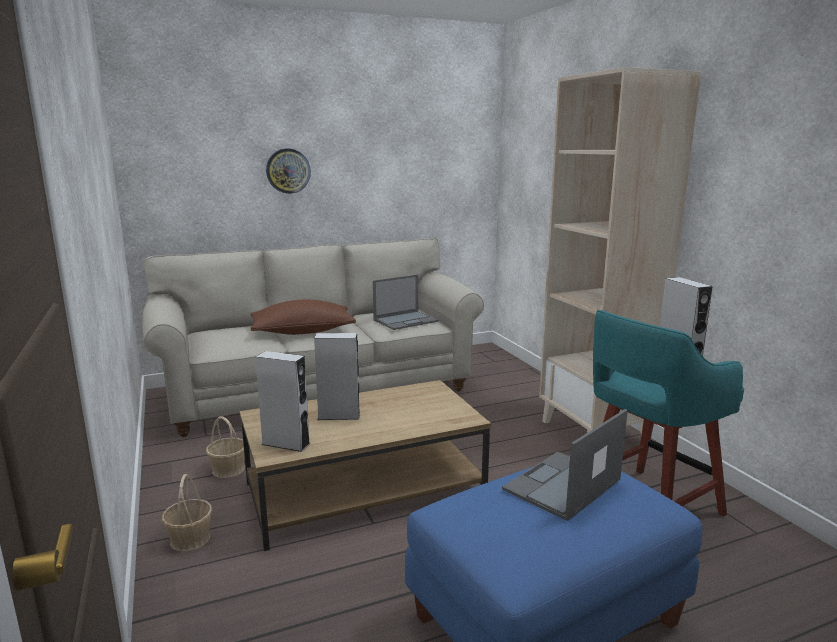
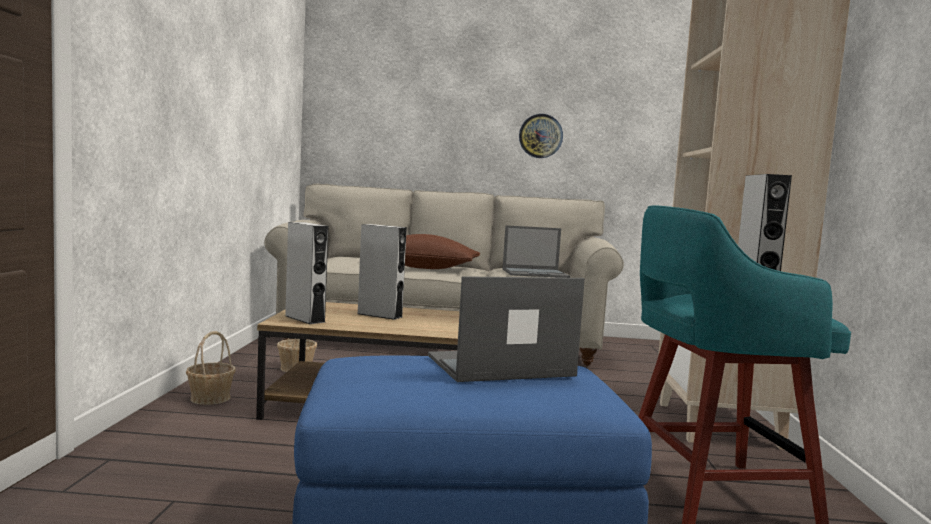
camera: 25 degrees right, 10 degrees down
(288, 171) = (454, 120): wall clock -> wall clock (540, 136)

